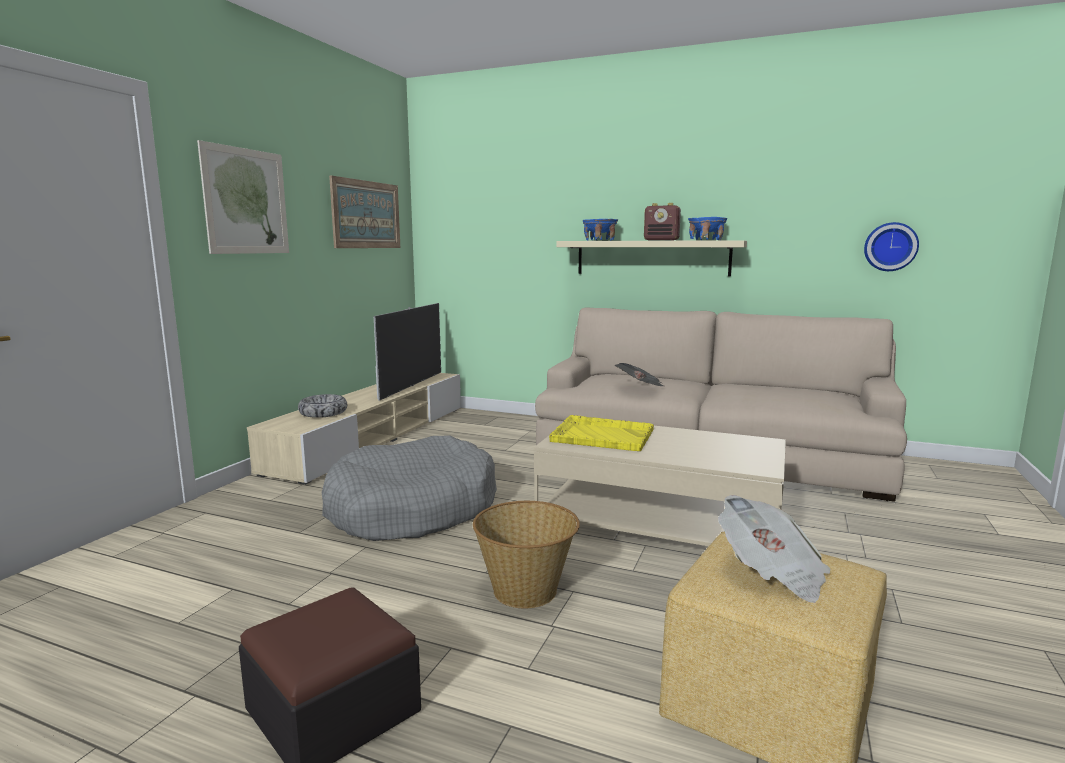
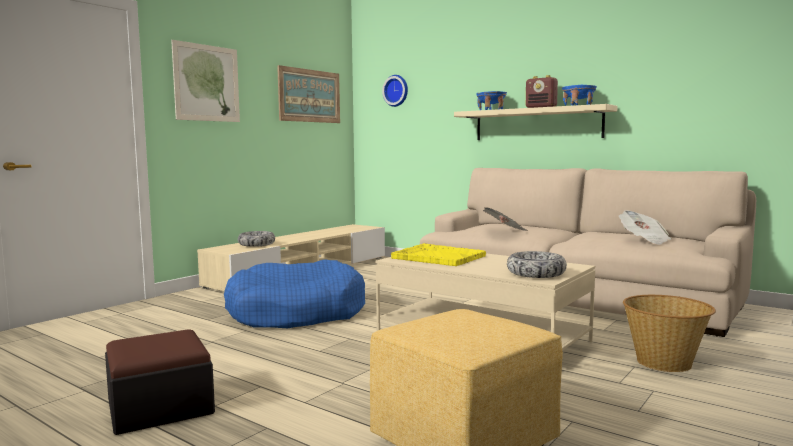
camera: 15 degrees right, 5 degrees down
(411, 385) = (338, 232): television -> none
(412, 509) = (296, 313): grey dog bed -> blue dog bed
(526, 590) = (341, 363): basket -> basket (665, 362)
(742, 458) = (536, 273): none -> bowl
(772, 573) = (460, 326): newspaper -> newspaper (644, 240)
(890, 247) = (749, 105): wall clock -> wall clock (396, 91)

